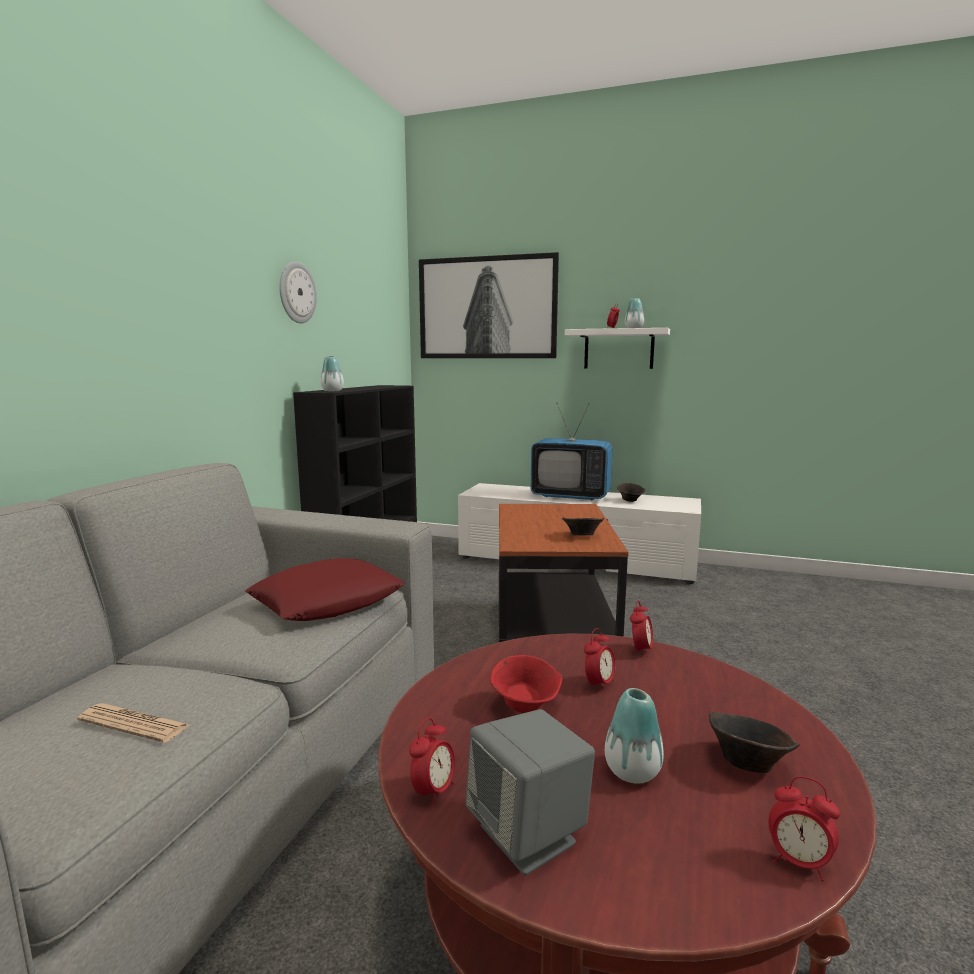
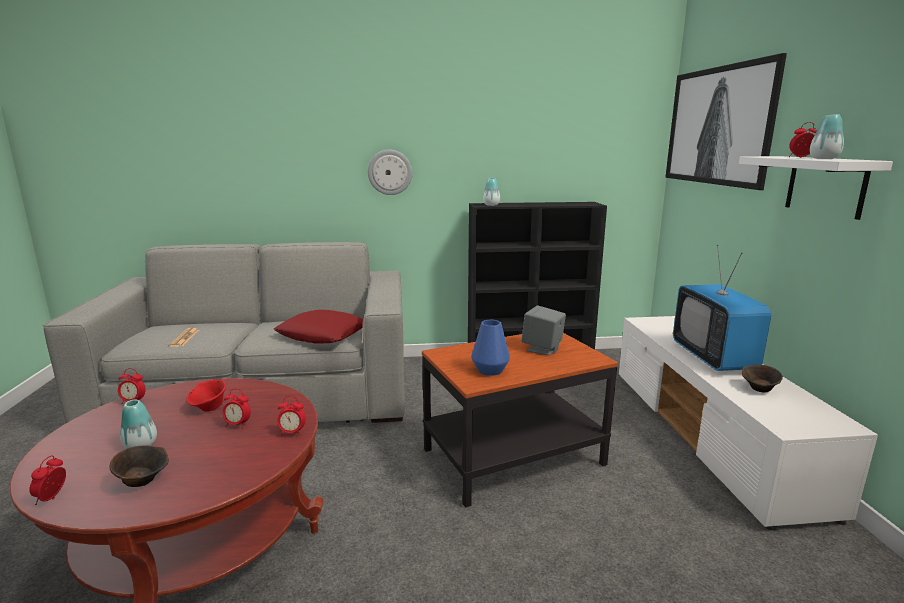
camera: 65 degrees right, 5 degrees up
(296, 292) = (486, 128): wall clock -> wall clock (390, 172)
(529, 835) = (97, 427): grey speaker -> grey speaker (542, 349)
(581, 536) = (490, 370): brown bowl -> blue vase

